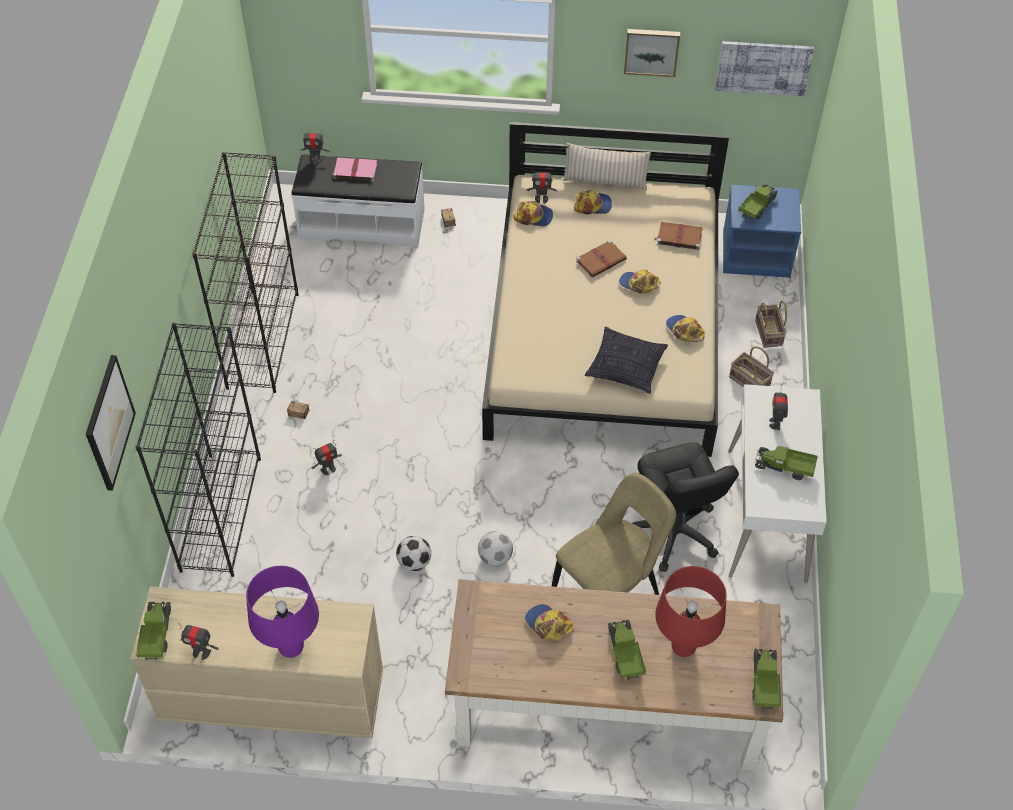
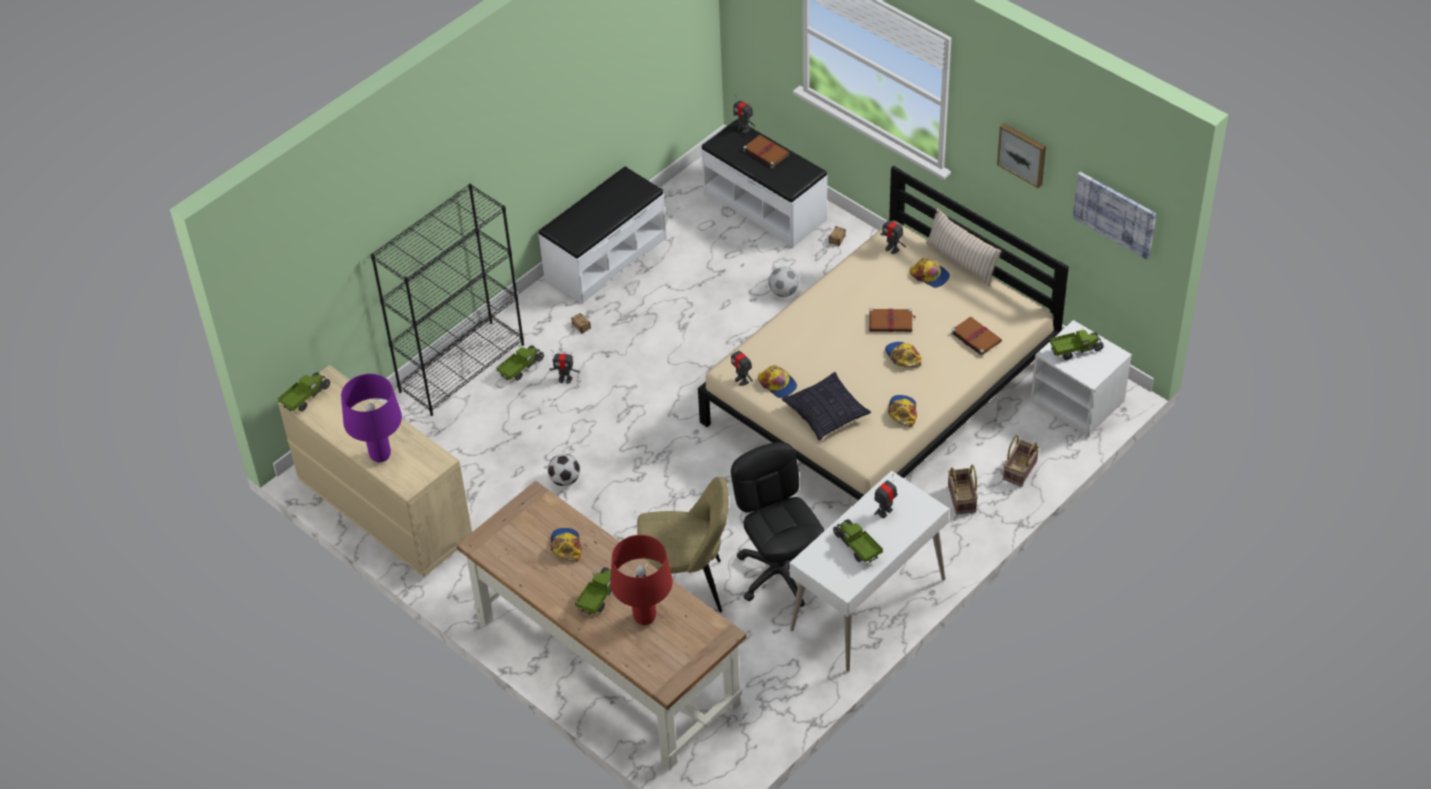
camera: 40 degrees right, 5 degrees down
(109, 423) = (346, 219): picture -> none
(201, 652) = (323, 424): toy robot -> toy robot (742, 380)
(262, 339) = (605, 257): black bookcase -> white bench
(354, 170) = (765, 152): pink book -> brown book
(495, 557) = (626, 511): football -> football (784, 292)
(533, 216) = (871, 260): cap -> cap (778, 384)
(673, 532) = (780, 573): black office chair -> black office chair turned 135 degrees clockwise
(756, 254) = (1078, 402): blue nightstand -> white nightstand
(764, 683) = (677, 675): toy truck -> toy truck (521, 368)

